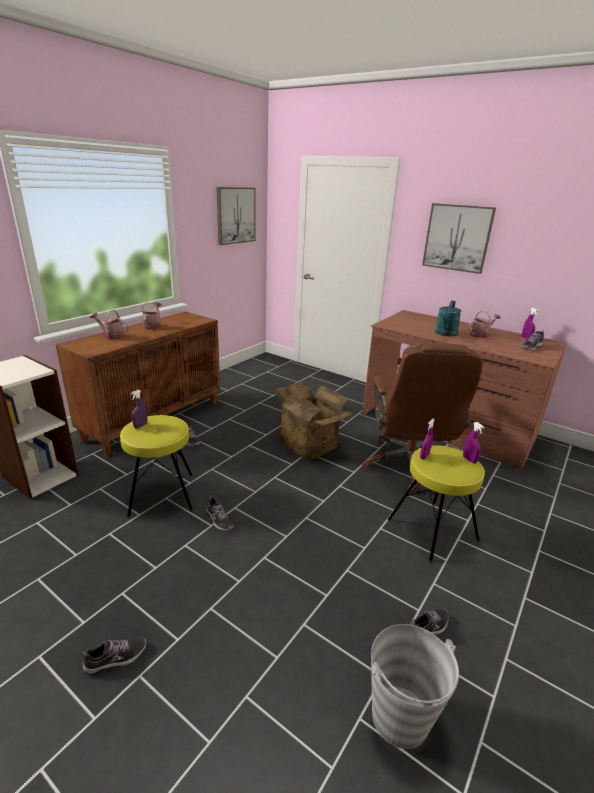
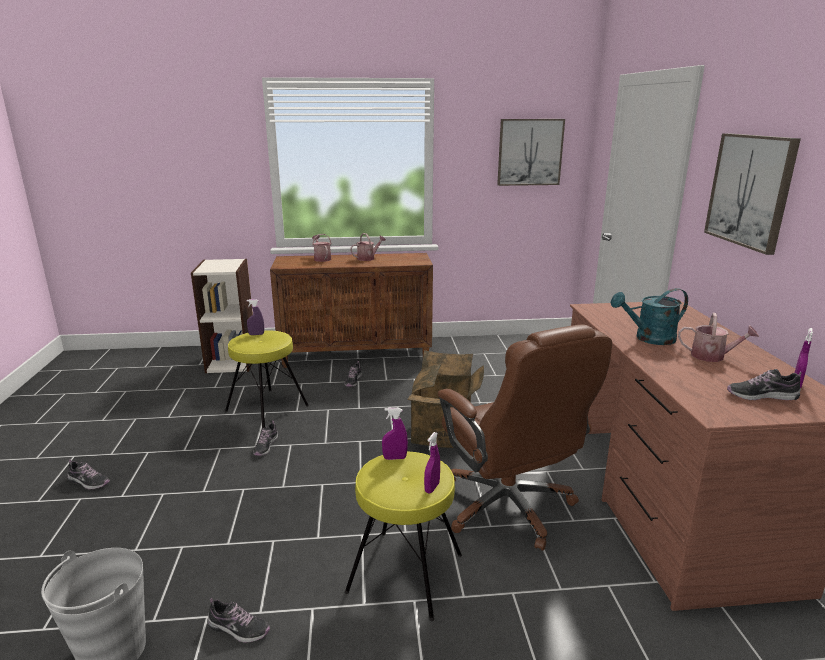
camera: 50 degrees right, 5 degrees down
(408, 465) = (509, 507): brown office chair -> brown office chair turned 75 degrees counterclockwise

